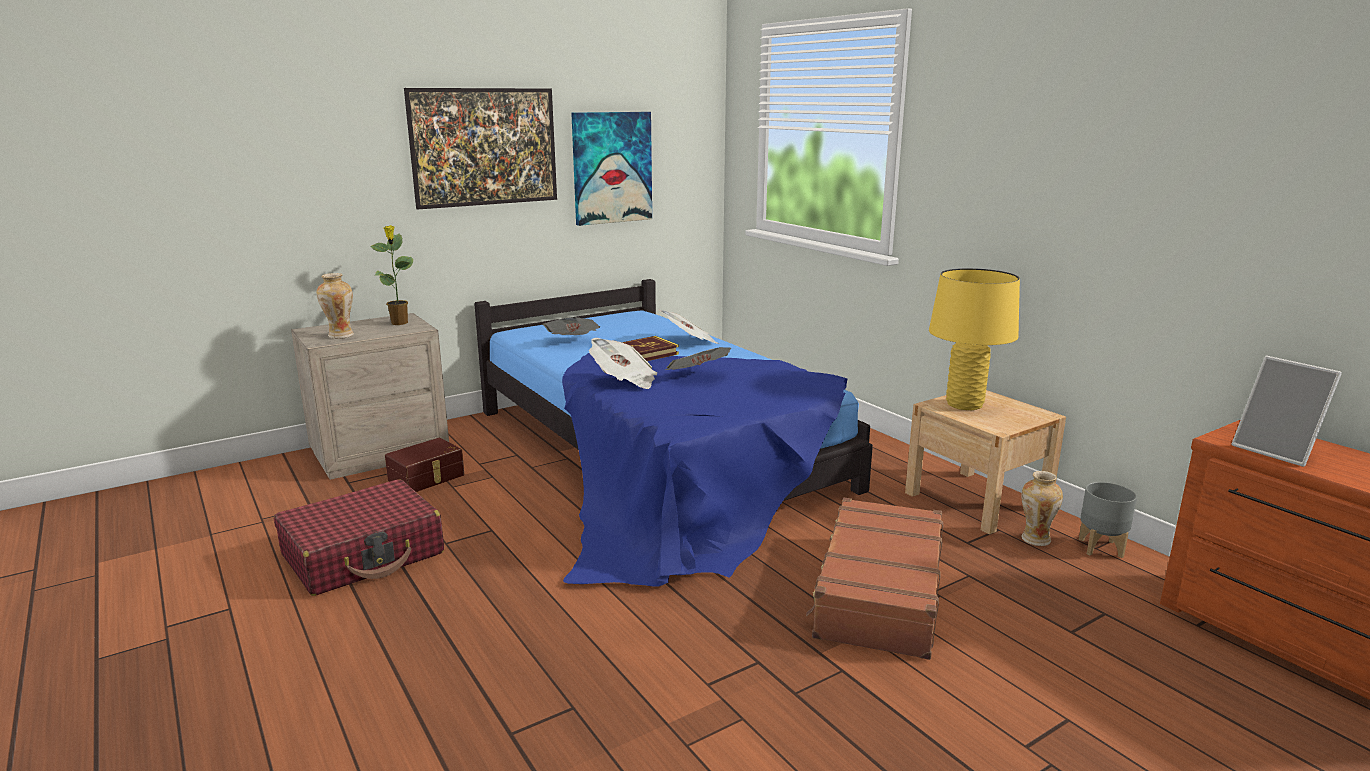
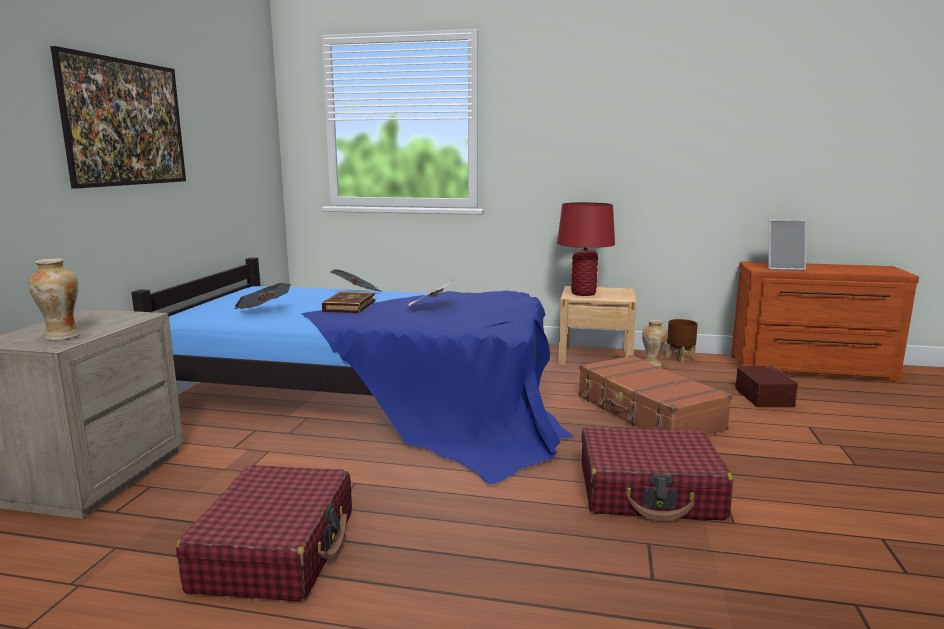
camera: 45 degrees left, 5 degrees down
(399, 323) = (103, 316): potted plant -> none
(427, 478) = (203, 475): brown storage box -> brown storage box (765, 397)
(612, 168) = (217, 152): picture -> none
(624, 381) = (393, 320): newspaper -> none
(679, 668) = (649, 492): none -> red suitcase
(964, 405) = (583, 293): yellow table lamp -> red table lamp
(1099, 548) = (679, 359): grey planter -> brown planter

